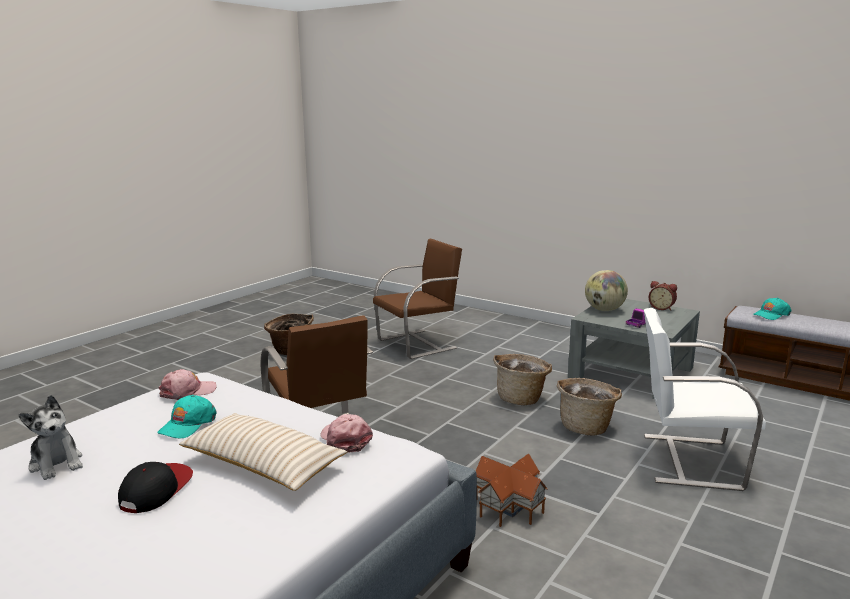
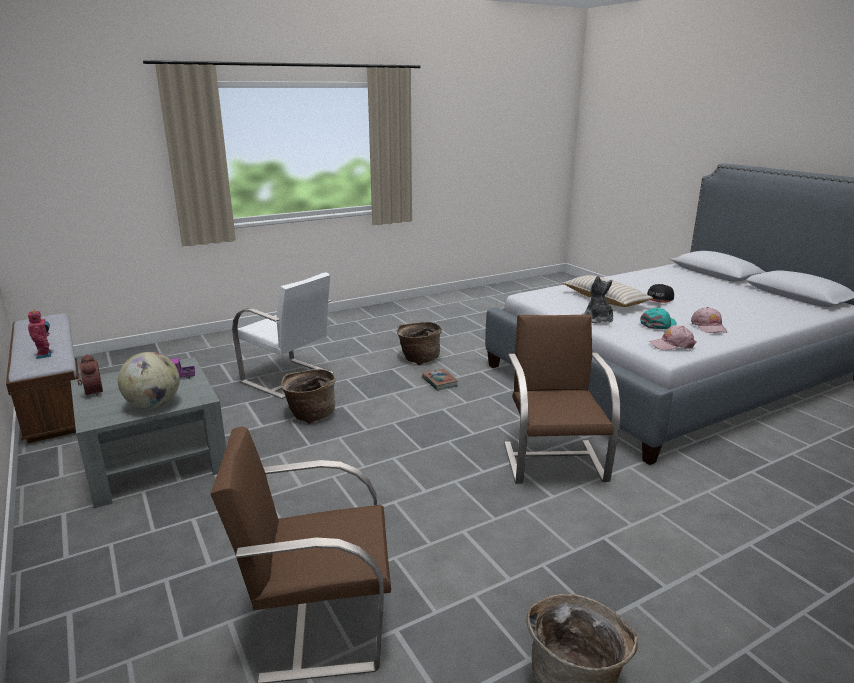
camera: 155 degrees left, 5 degrees up
(57, 463) = (727, 318): plush toy -> plush toy (597, 319)
(345, 439) = (558, 301): pink cap -> pink cap (709, 327)
(509, 507) = (439, 382): toy house -> book
(521, 398) = (318, 457): basket -> basket (419, 359)
(771, 315) = (45, 355): turquoise cap -> toy robot

